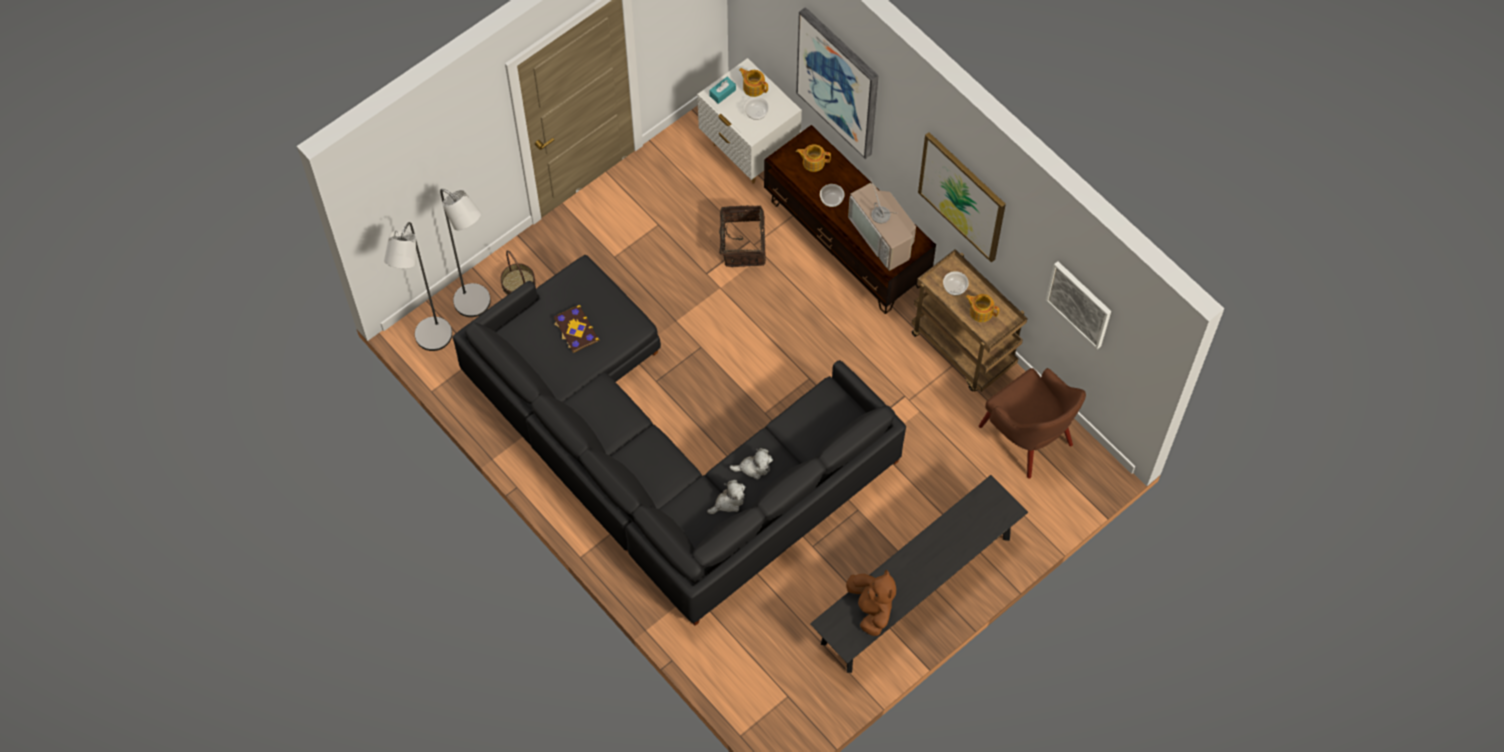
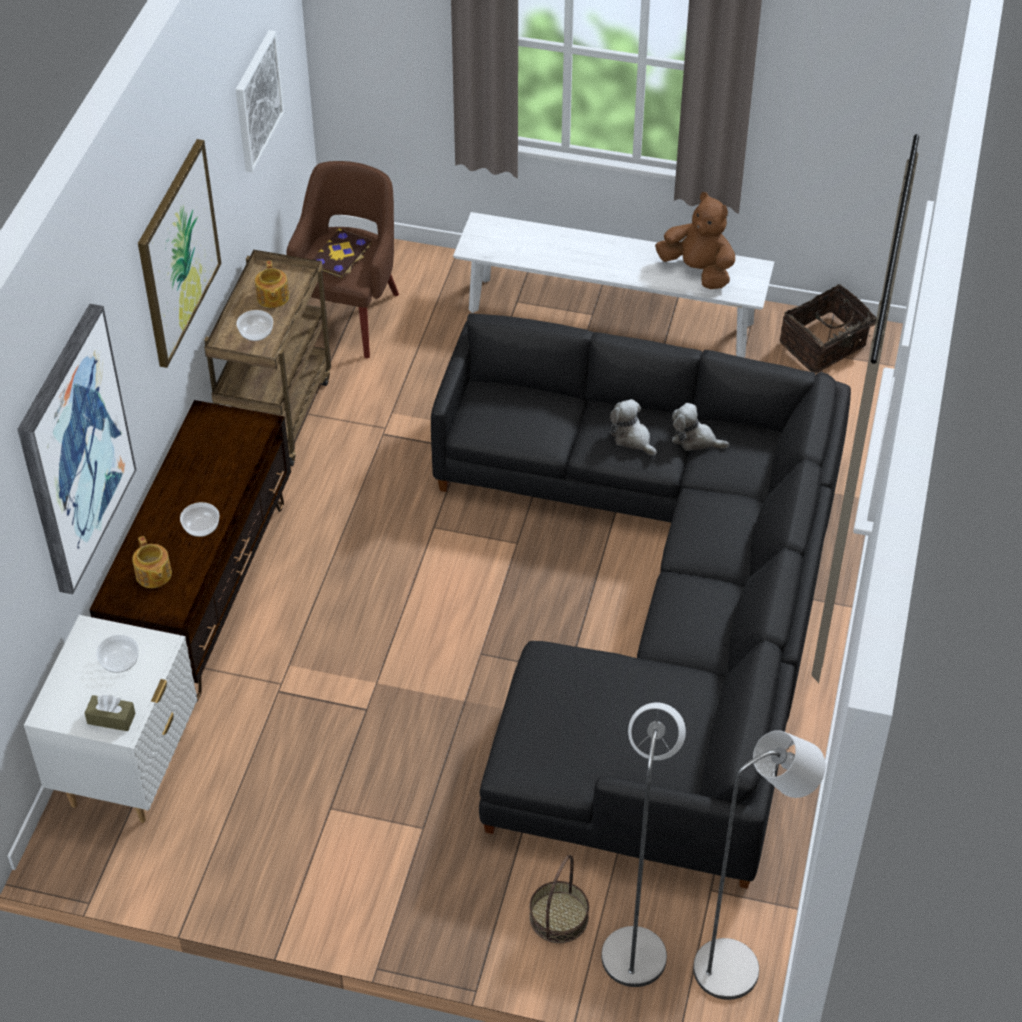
camera: 125 degrees left, 15 degrees down
(575, 330) = (613, 711): book -> book (341, 256)
(722, 93) = (111, 718): turquoise tissue box -> brown tissue box
(742, 244) = (291, 696): basket -> basket (824, 346)
(753, 87) = (75, 688): teapot -> none
(871, 609) = (697, 271): brown plush toy -> brown plush toy turned 90 degrees clockwise
(883, 236) = (220, 451): television -> none
(916, 590) = (610, 317): black bench -> white bench

